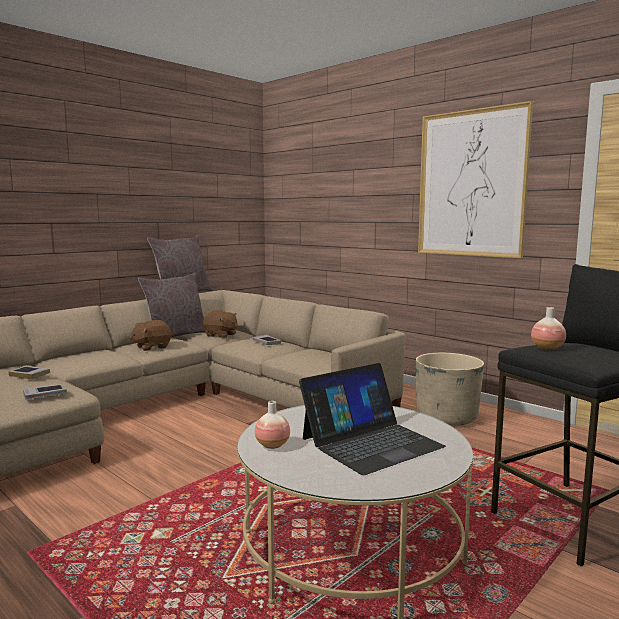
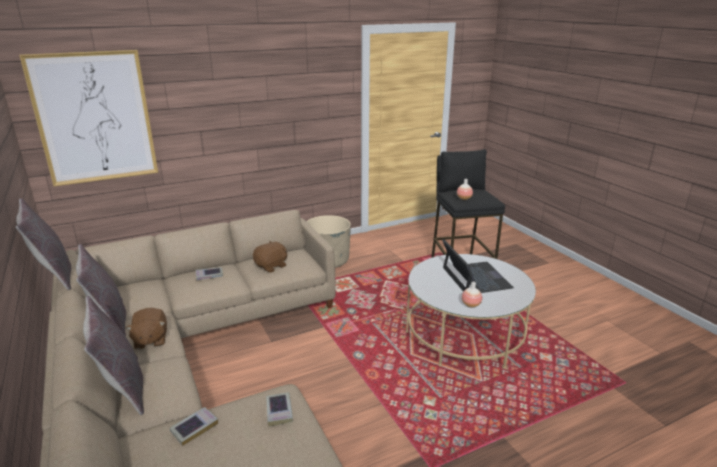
camera: 70 degrees left, 15 degrees up
(86, 353) = (122, 389): none -> grey pillow
(221, 335) = (147, 294): brown plush toy -> brown plush toy (271, 266)
(471, 184) = (290, 92): picture -> picture (94, 118)

